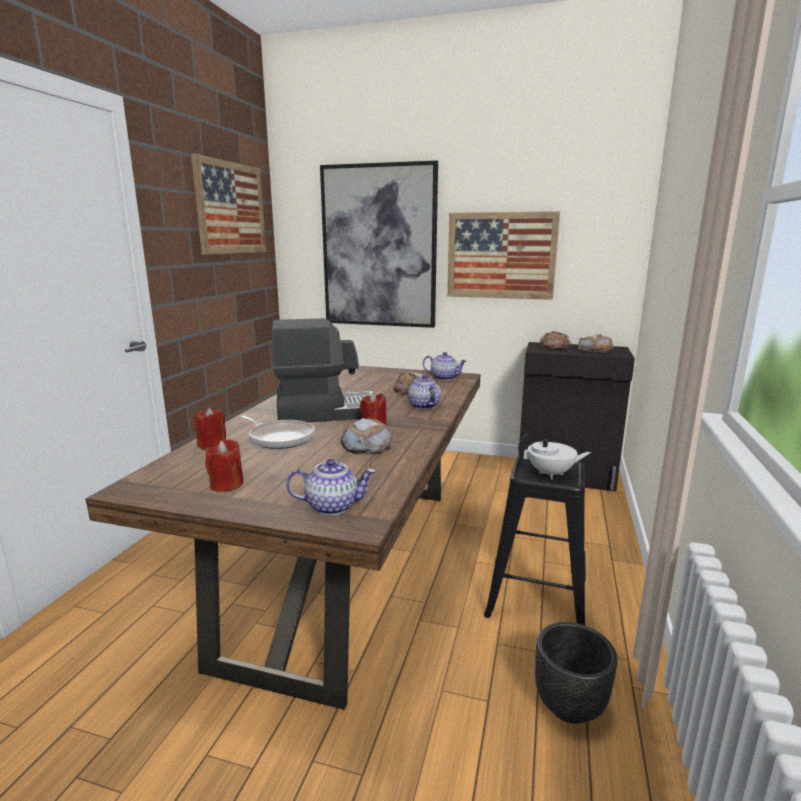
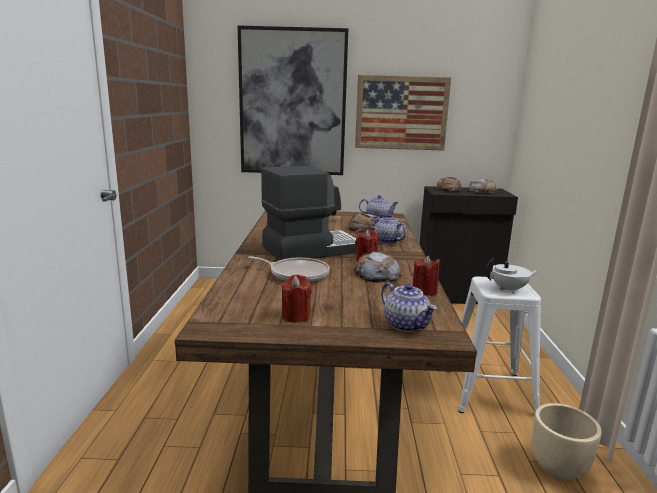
camera: 15 degrees left, 0 degrees up
(212, 445) = (241, 284): red candle -> red candle (424, 291)
(231, 208) = (162, 62): picture -> none
(332, 506) = (406, 325): teapot -> teapot turned 75 degrees clockwise
(538, 598) = (491, 392): black stool -> white stool
(568, 707) = (557, 469): black planter -> beige planter

